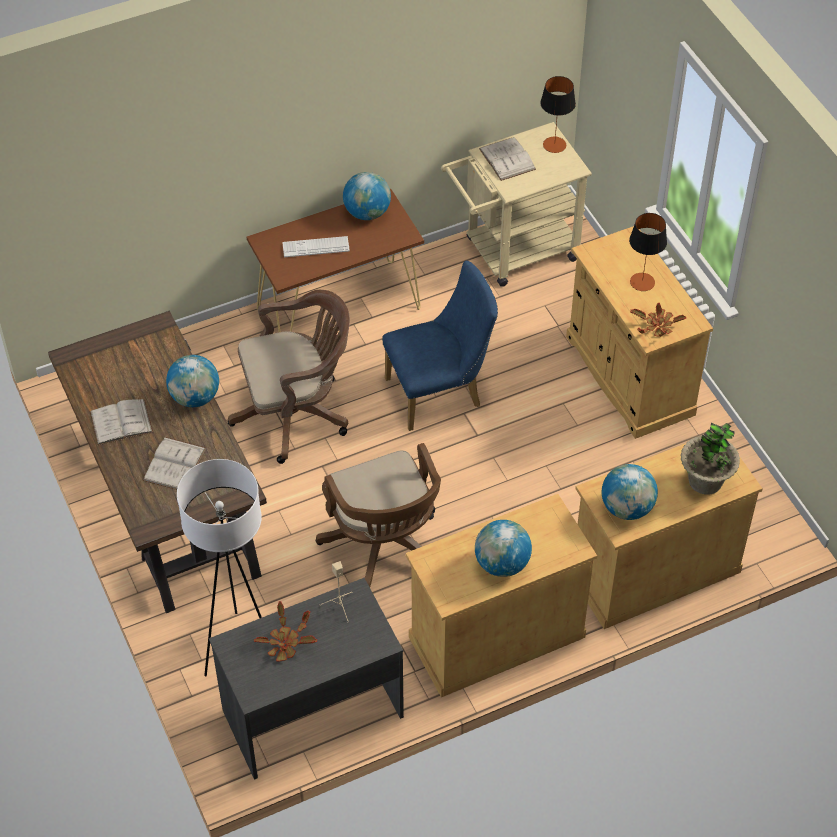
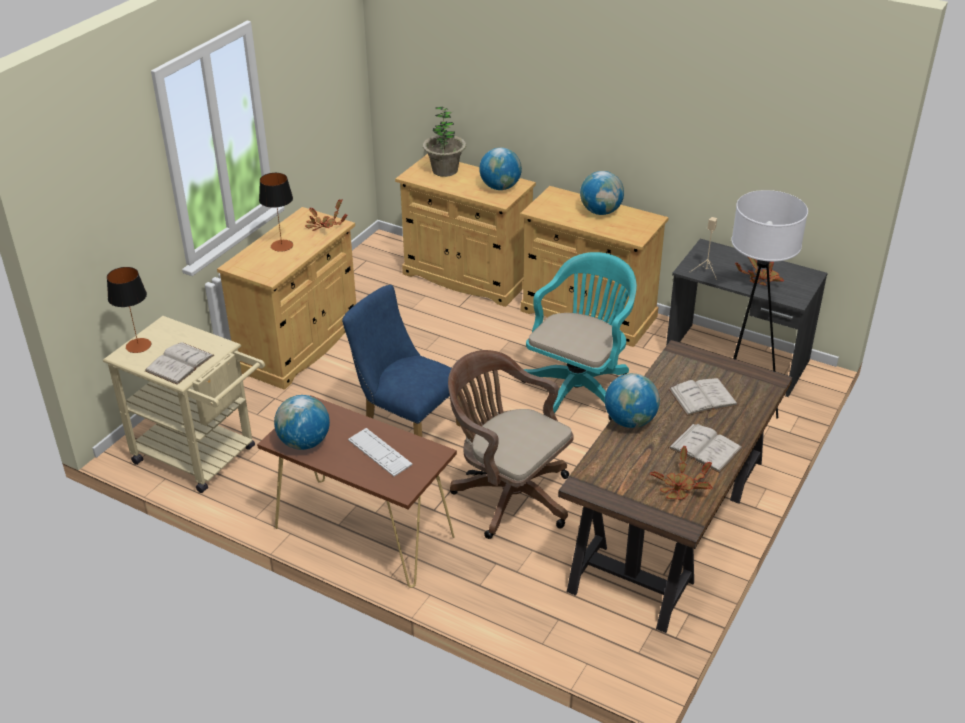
camera: 125 degrees left, 15 degrees down
(101, 378) = (680, 487): none -> potted plant
(384, 548) = (579, 388): brown office chair -> turquoise office chair

